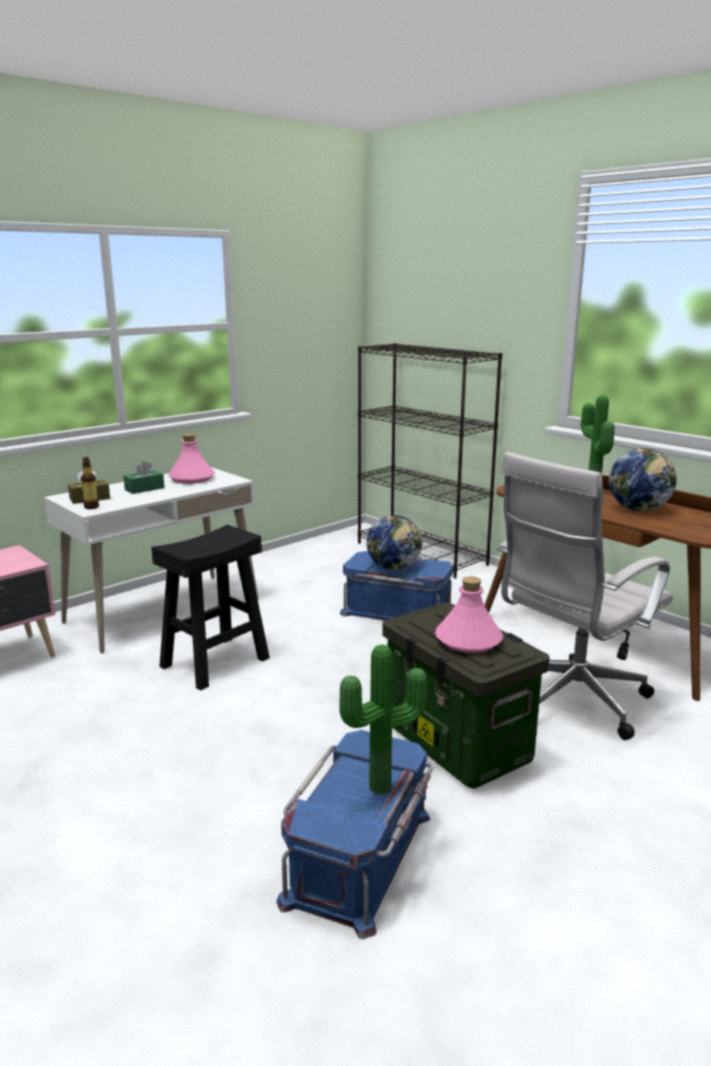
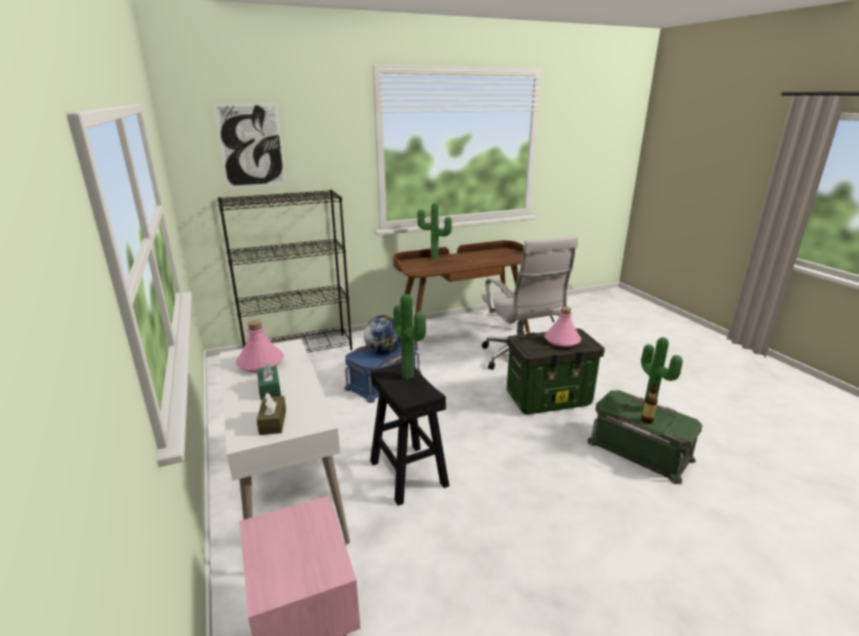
camera: 70 degrees left, 5 degrees up
(91, 507) = (307, 421): bottle -> bottle (647, 420)
(227, 541) = (409, 375): none -> potted plant
(361, 858) = (640, 450): blue storage box -> green storage box
(431, 286) = (251, 145): none -> picture
(639, 509) = (474, 258): globe -> none

